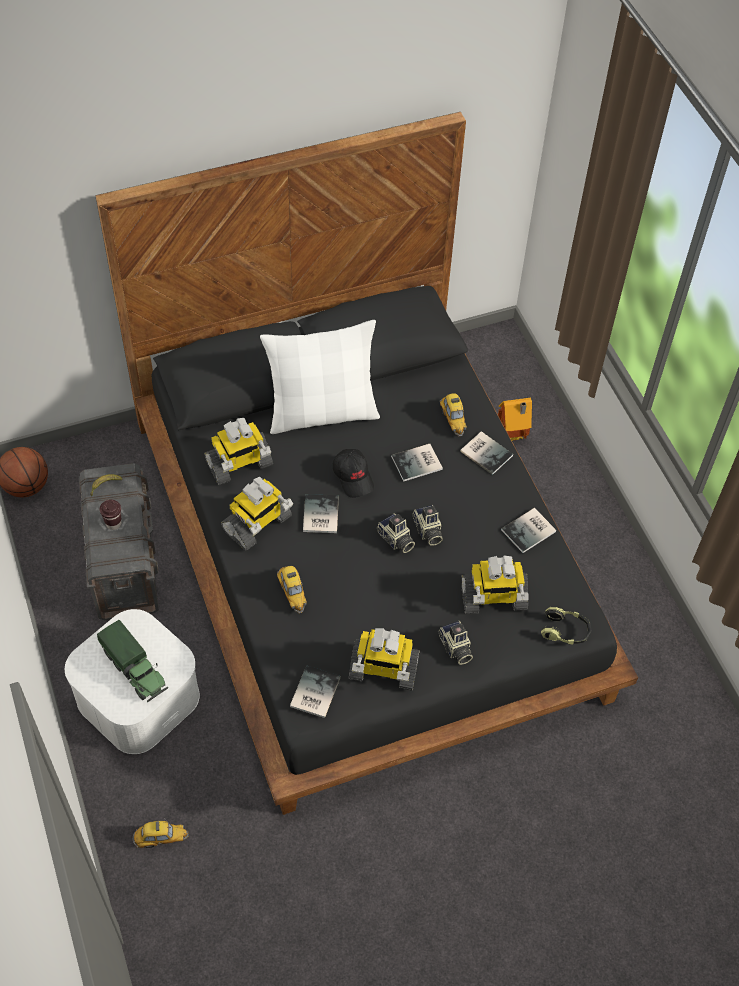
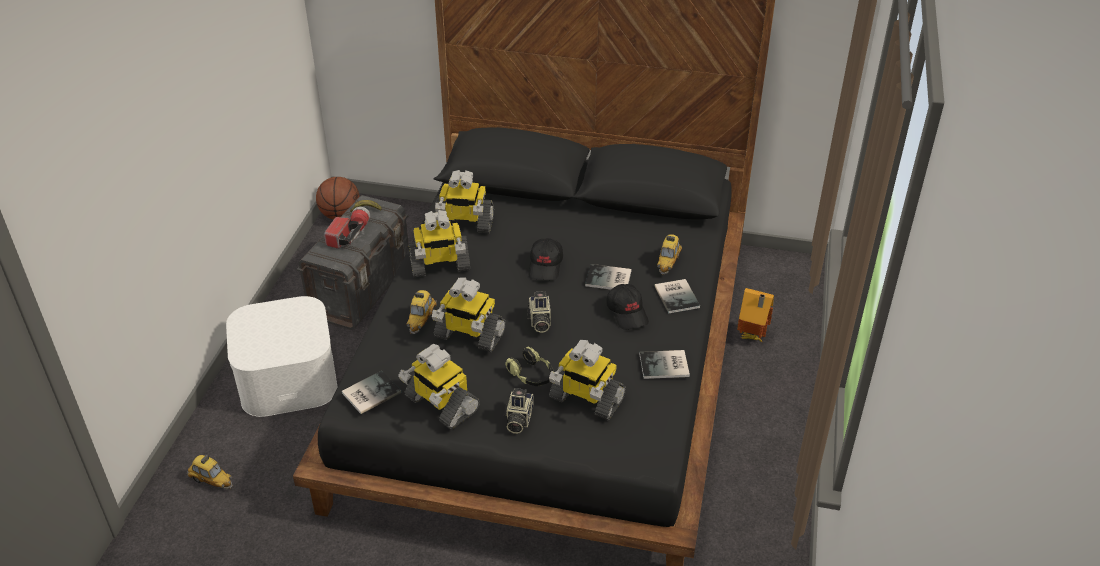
camera: 35 degrees right, 15 degrees down
(113, 523) = (349, 234): brown cup -> flashlight
(135, 670) = (278, 336): toy truck -> none
(319, 515) = (493, 279): book -> none
(322, 413) = (562, 217): white pillow -> none
(349, 587) = (469, 335): none -> toy robot
(427, 531) = (573, 327): camera -> none
(460, 492) = (627, 313): none -> black cap
(565, 631) = (630, 454): headphones -> headphones (531, 375)

